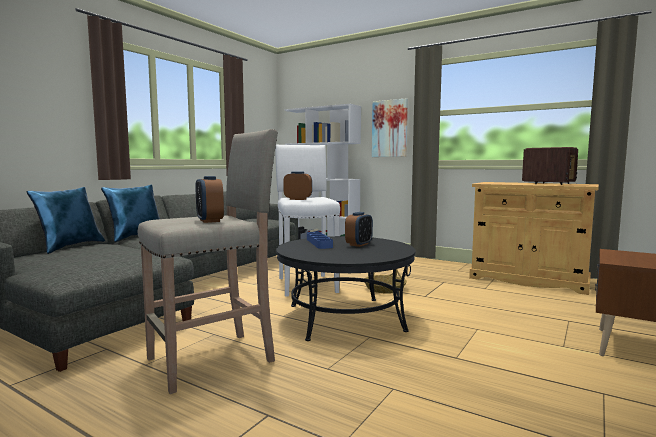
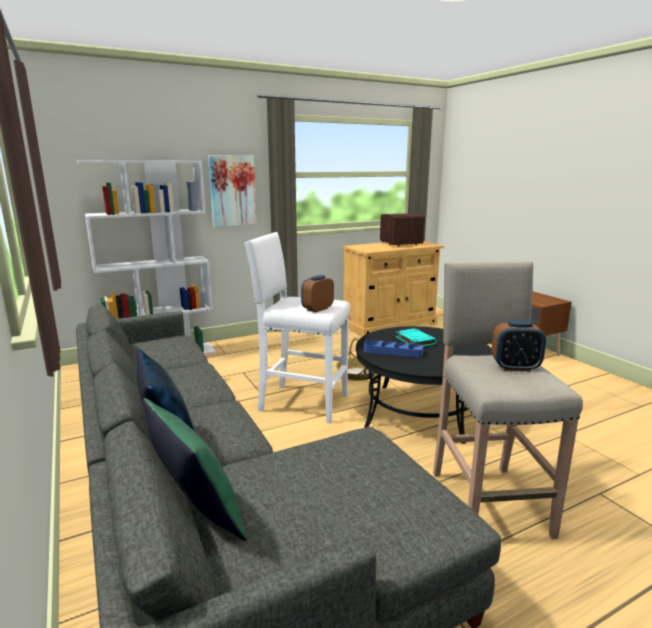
camera: 60 degrees left, 10 degrees up
(70, 247) = (196, 515): blue pillow -> green pillow
(359, 244) = (415, 340): alarm clock -> turquoise book

